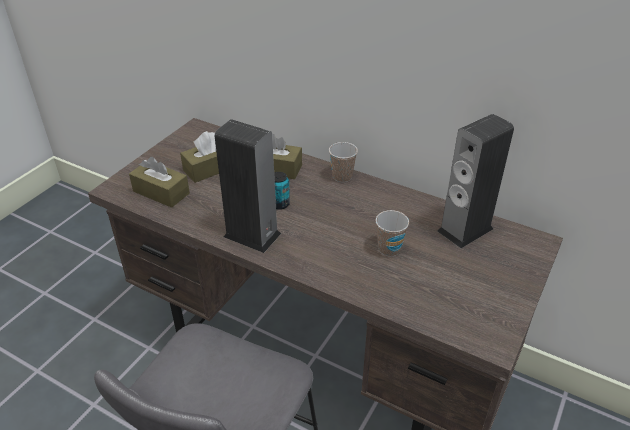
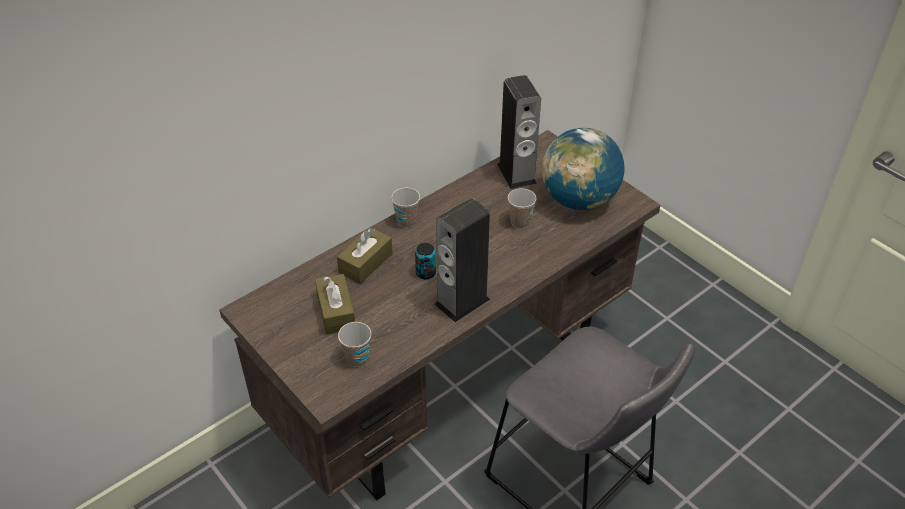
camera: 70 degrees left, 5 degrees up
(161, 192) = (357, 358): brown tissue box -> cup
(459, 288) = (578, 200): none -> globe

